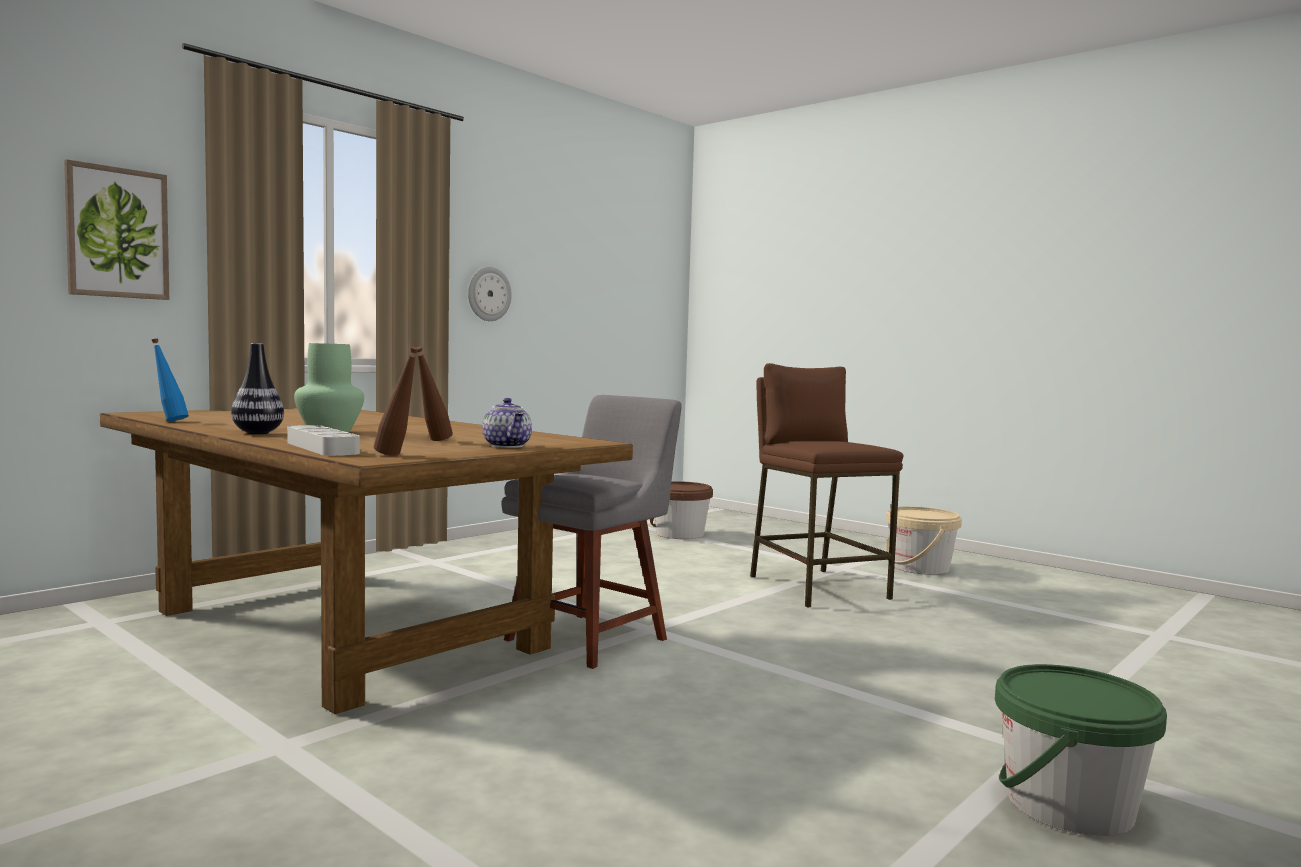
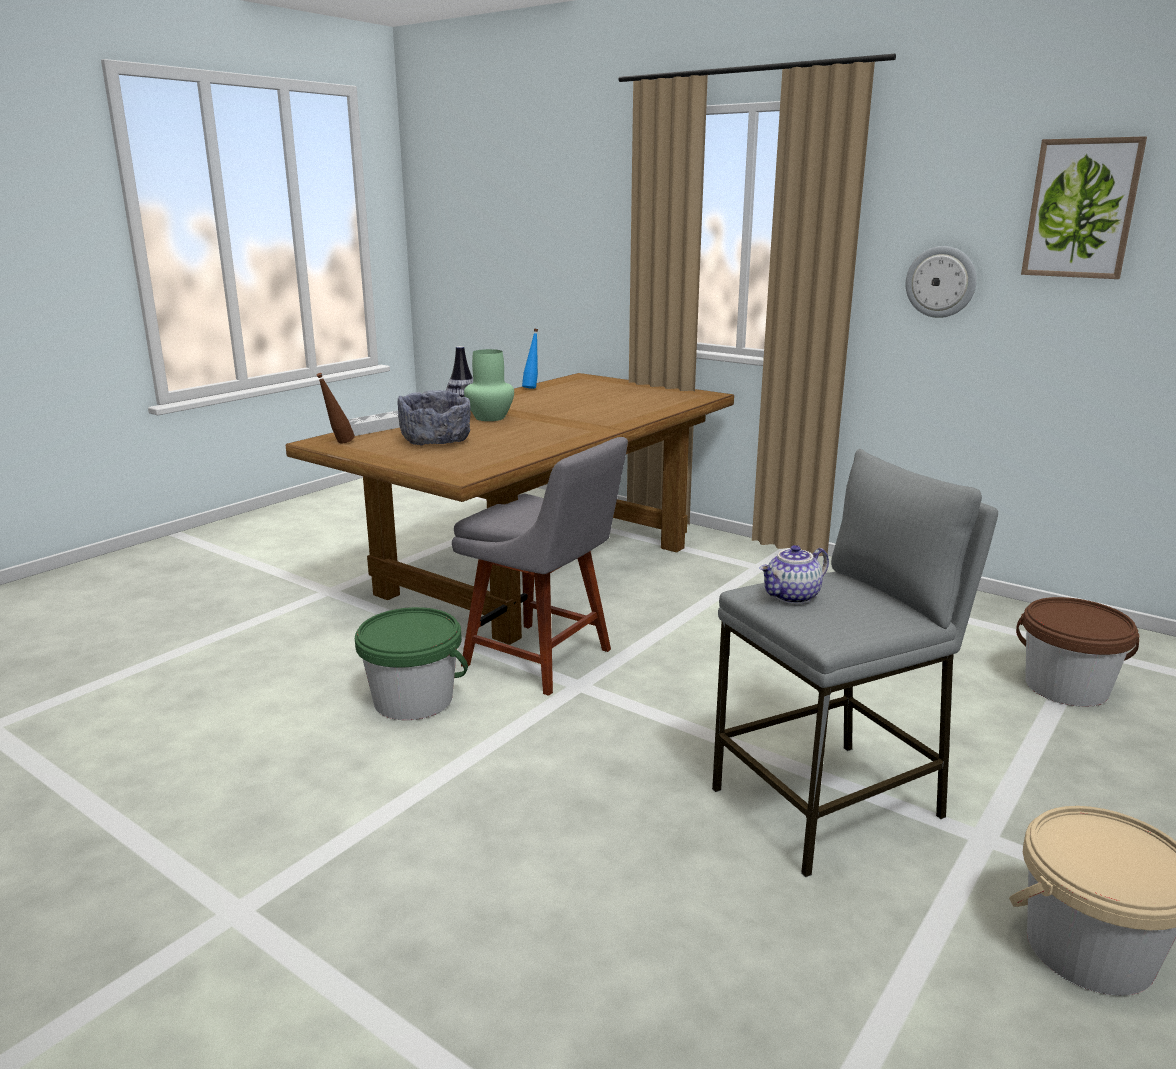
camera: 85 degrees right, 15 degrees up
(117, 233) = (595, 240): picture -> picture (1081, 209)
(432, 441) = (436, 441): brown bottle -> grey bowl
(508, 446) = (412, 458): teapot -> teapot (793, 597)
(817, 587) = (829, 804): brown stool -> grey stool
(1069, 805) = (120, 903): green bucket -> green bucket (413, 700)

